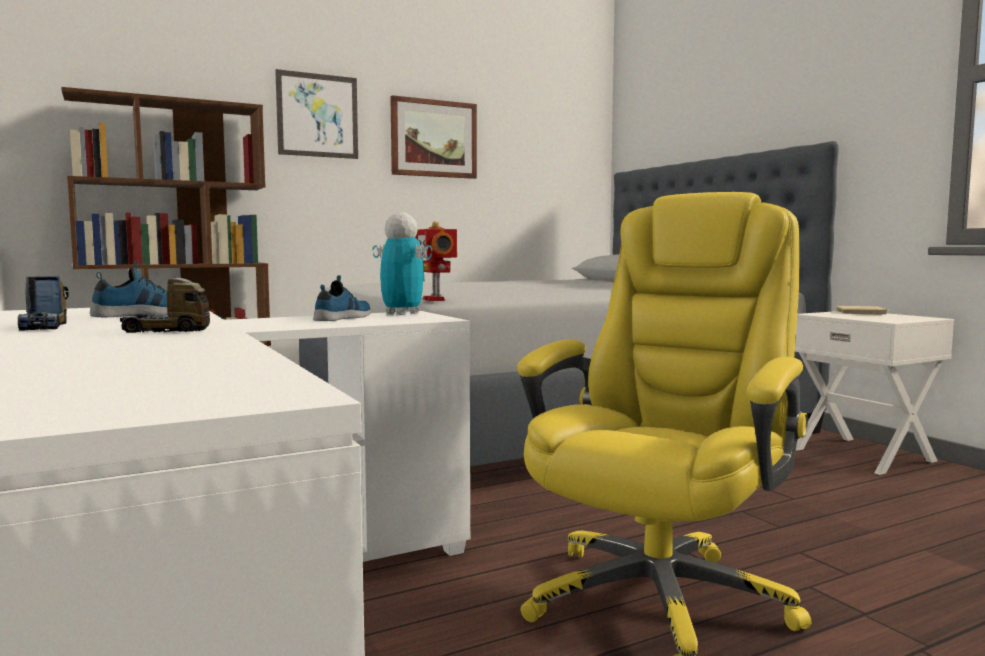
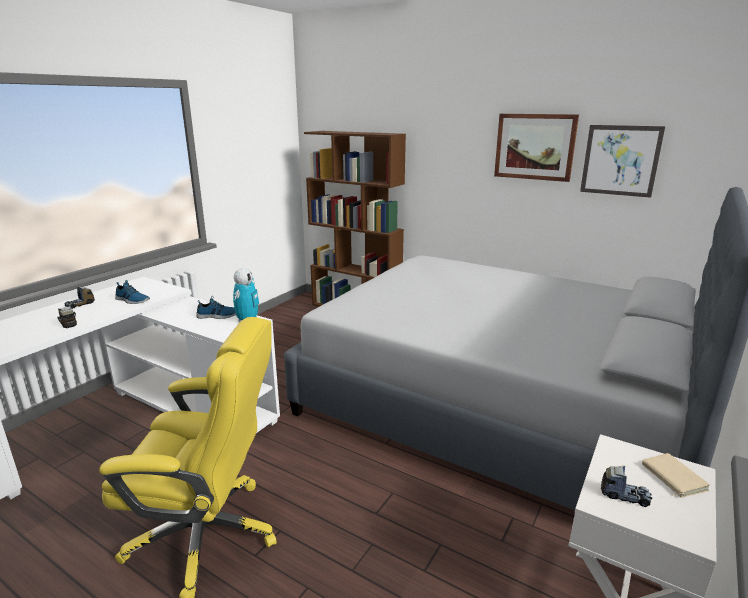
camera: 60 degrees right, 15 degrees up
(317, 115) = (446, 132): picture -> picture (620, 160)
(435, 300) = (327, 307): toy robot -> none
(881, 318) = (624, 495): none -> toy truck

